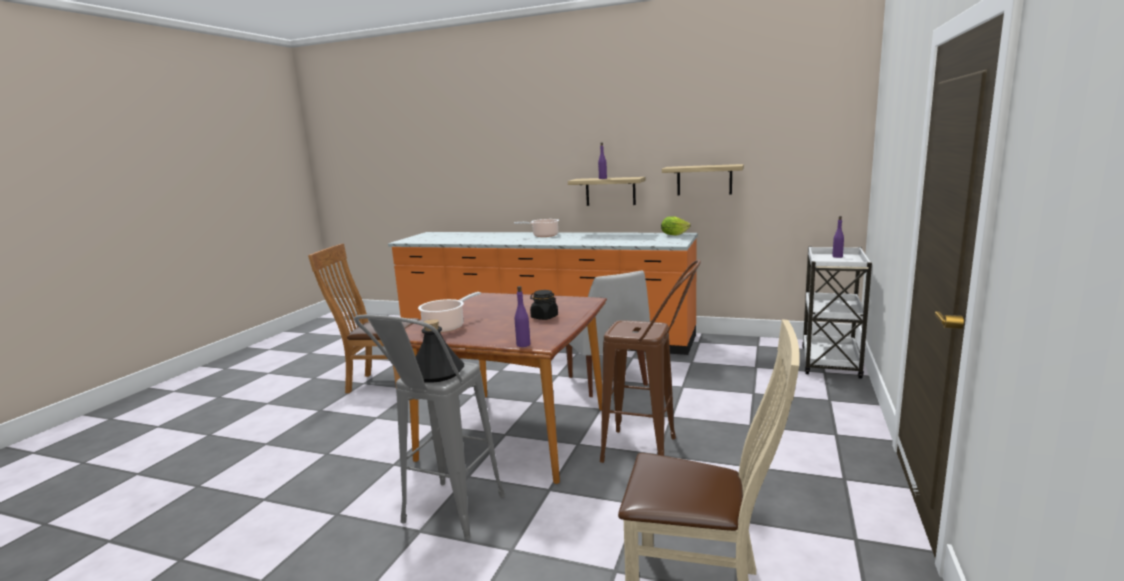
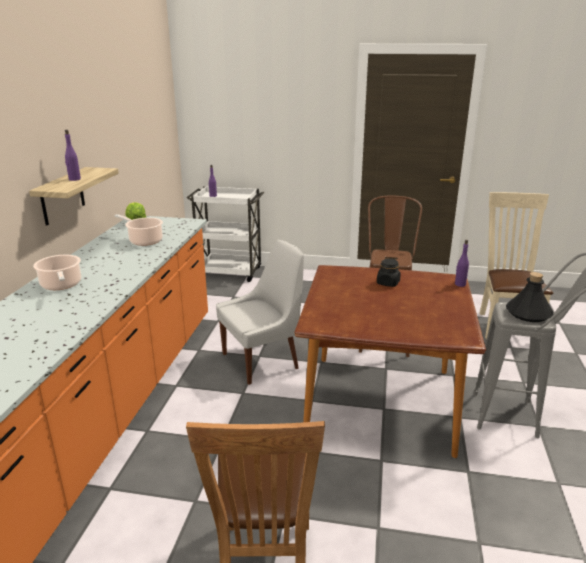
camera: 100 degrees left, 10 degrees up
(446, 327) = (436, 322): cooking pot -> cooking pot (144, 241)
(704, 180) = (119, 158): shelf -> none

